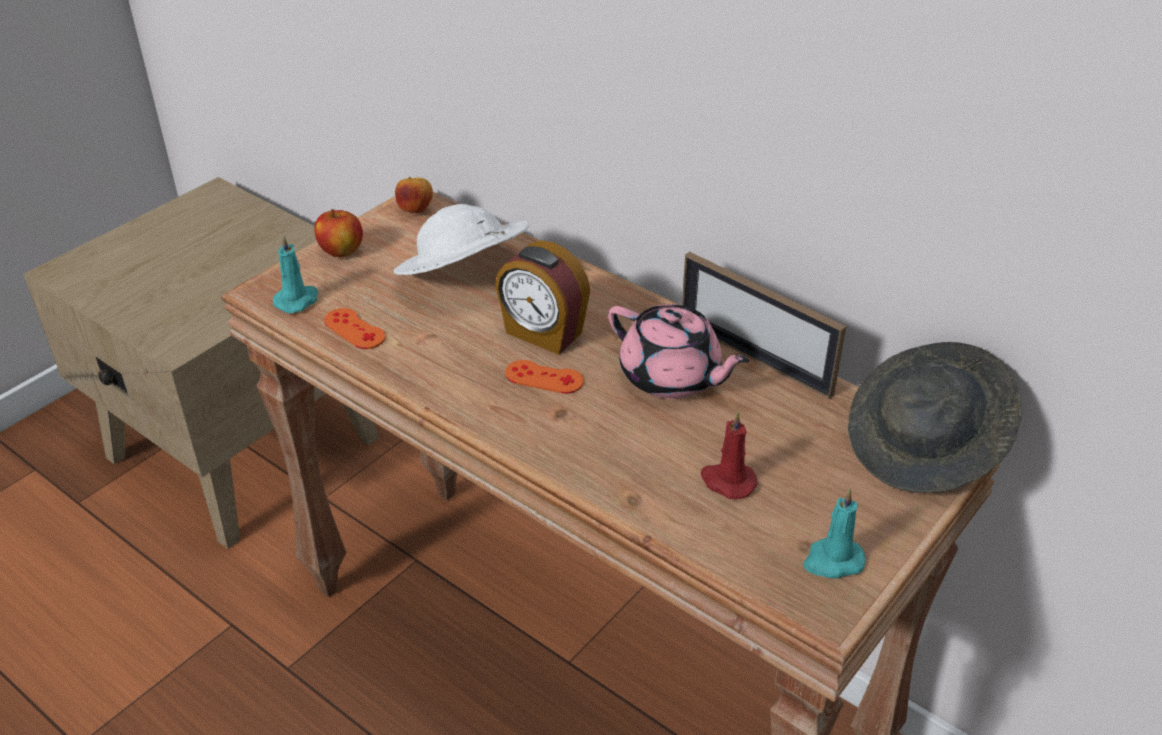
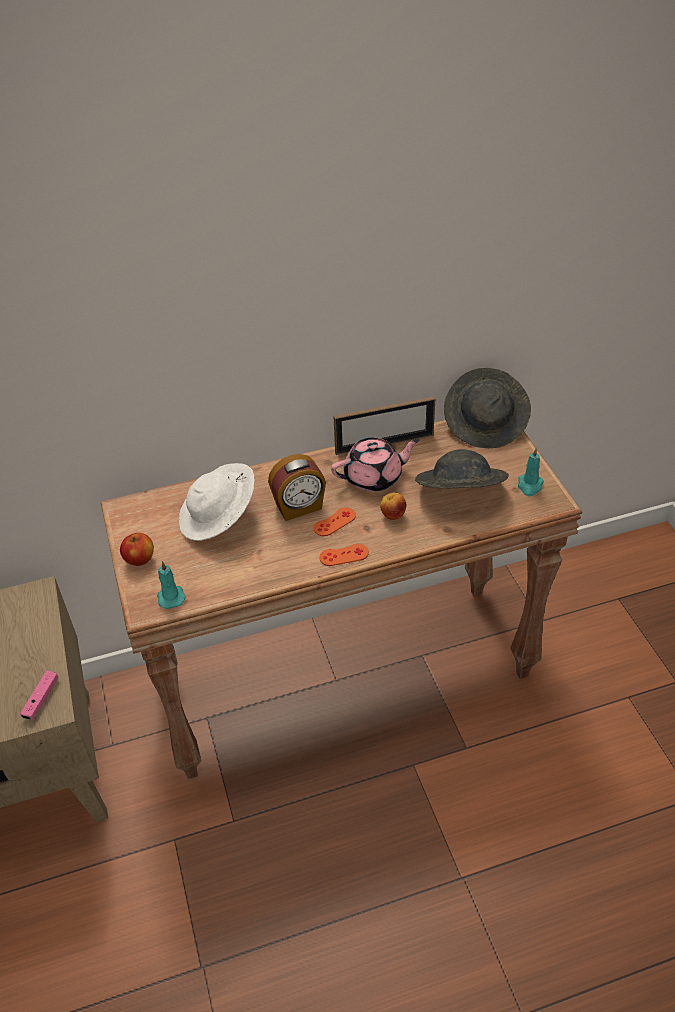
camera: 55 degrees left, 5 degrees up
(187, 332) = (41, 699): none -> pink game controller
(354, 329) = (223, 581): orange game controller -> orange game controller (344, 555)
(415, 210) = (131, 512): apple -> apple (392, 515)
(727, 481) = (459, 493): red candle -> grey hat

